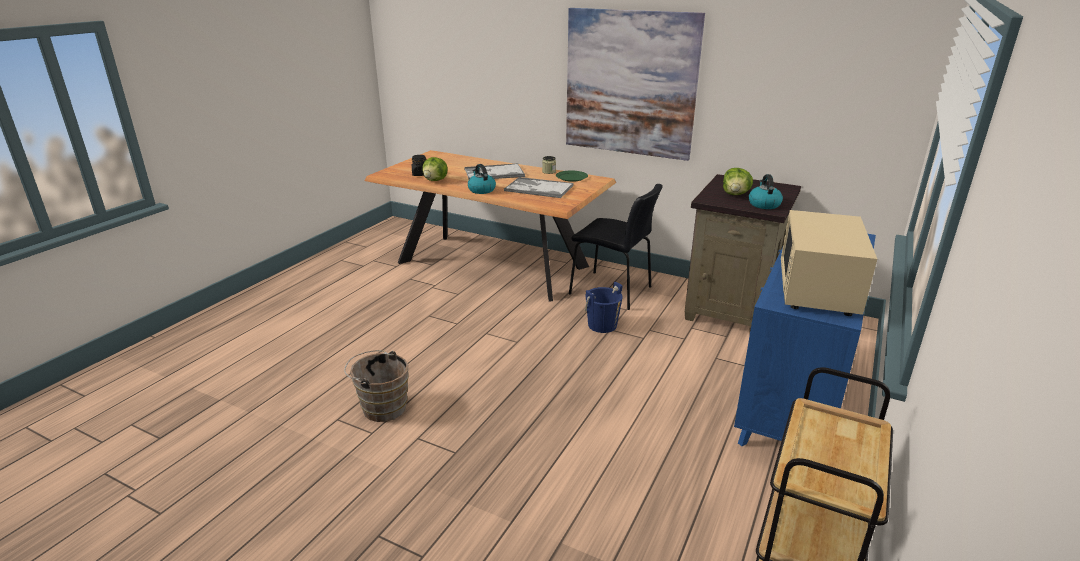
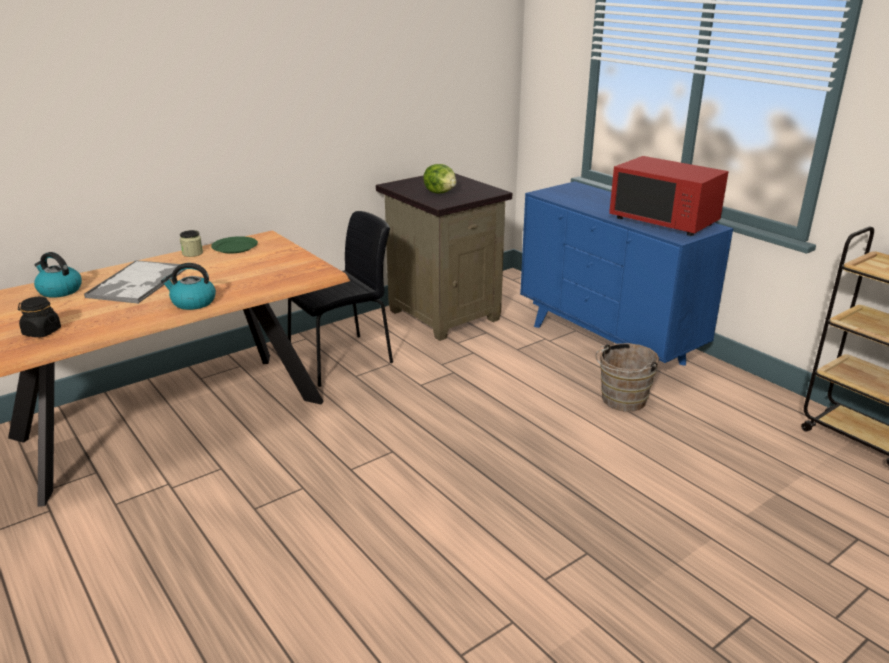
camera: 65 degrees left, 0 degrees up
(381, 407) = (458, 601): brown bucket -> brown bucket (621, 401)
(435, 180) = (95, 325): lettuce -> none
(538, 188) = (244, 271): tray -> none
(602, 325) = (408, 387): blue bucket -> none
(630, 83) = (262, 104): picture -> none
(763, 204) = (476, 191): kettle -> kettle (59, 290)
(818, 290) = (664, 221): beige microwave -> red microwave

